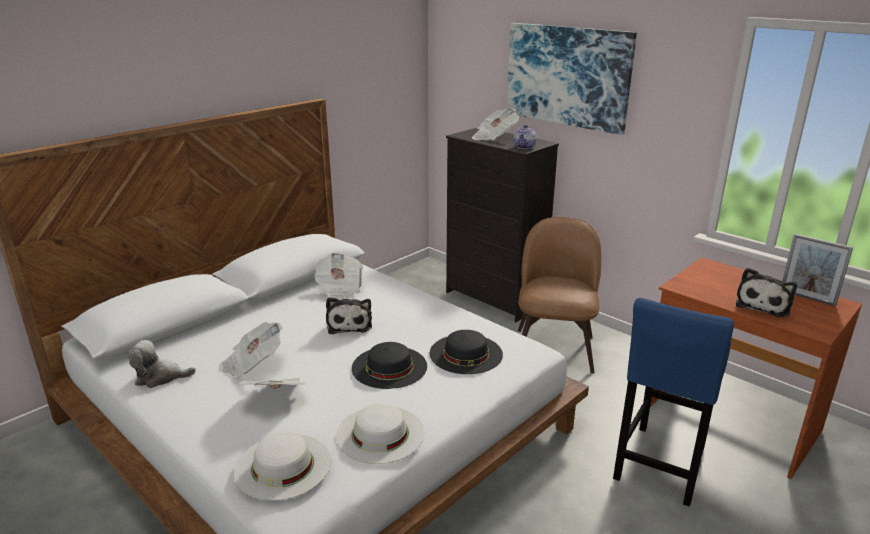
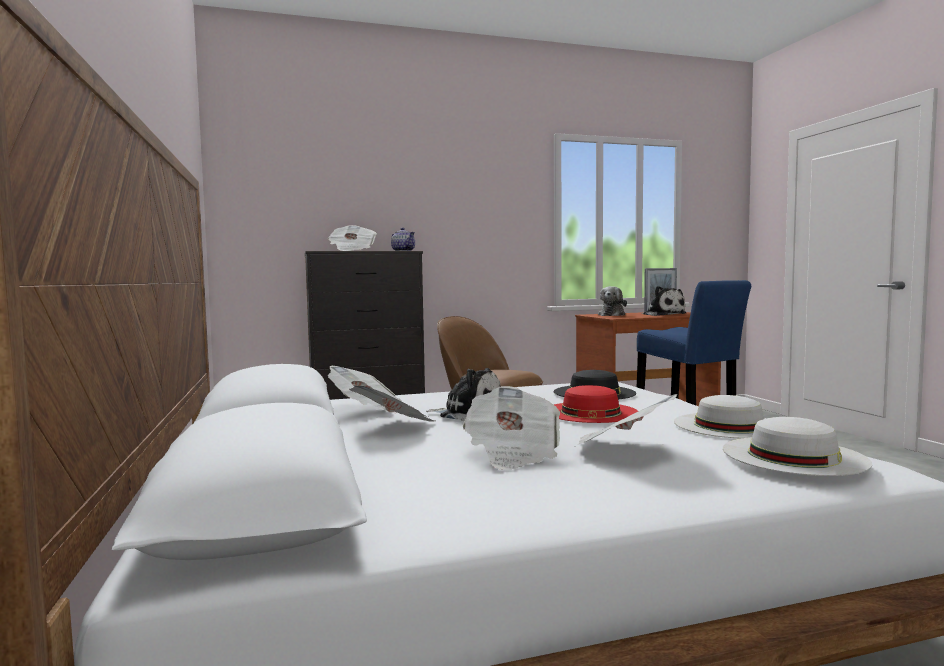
camera: 60 degrees left, 20 degrees down
(160, 377) = (470, 510): plush toy -> plush toy (612, 315)
(301, 312) = (395, 427): none -> newspaper
(389, 367) = (590, 412): black hat -> red hat
(567, 76) = (409, 188): picture -> none

